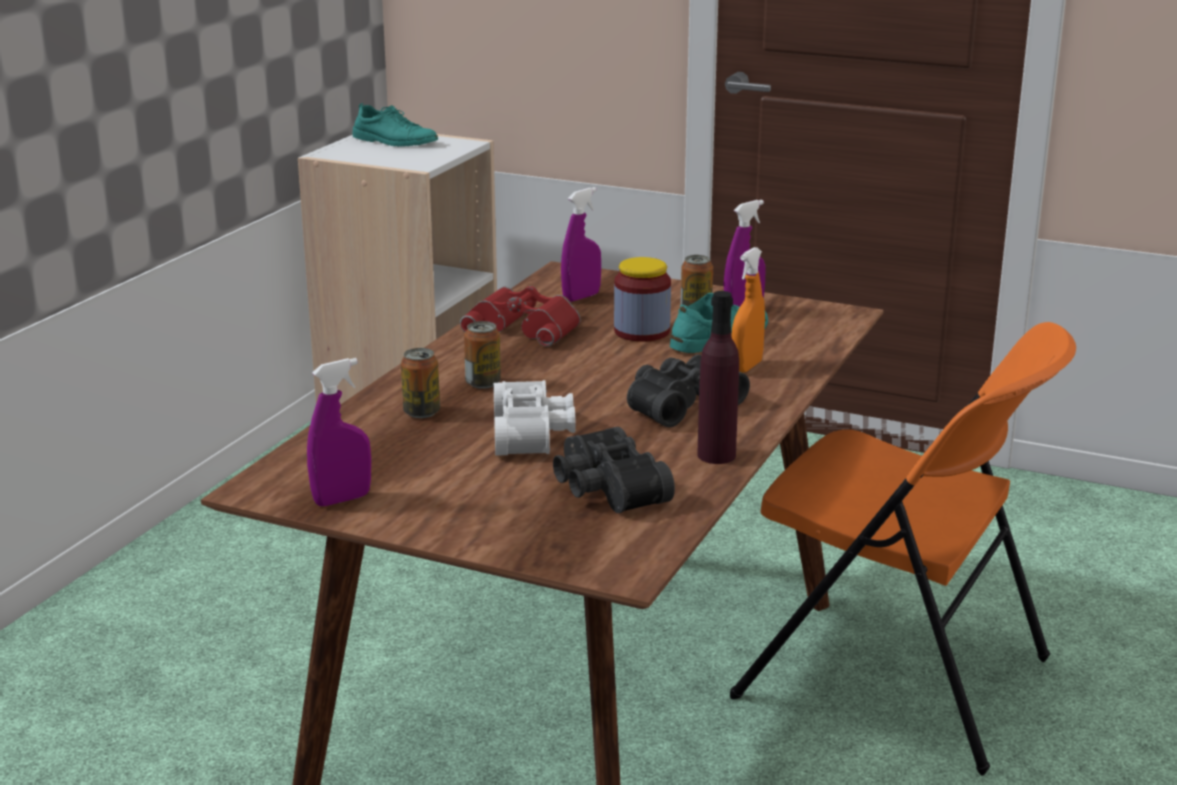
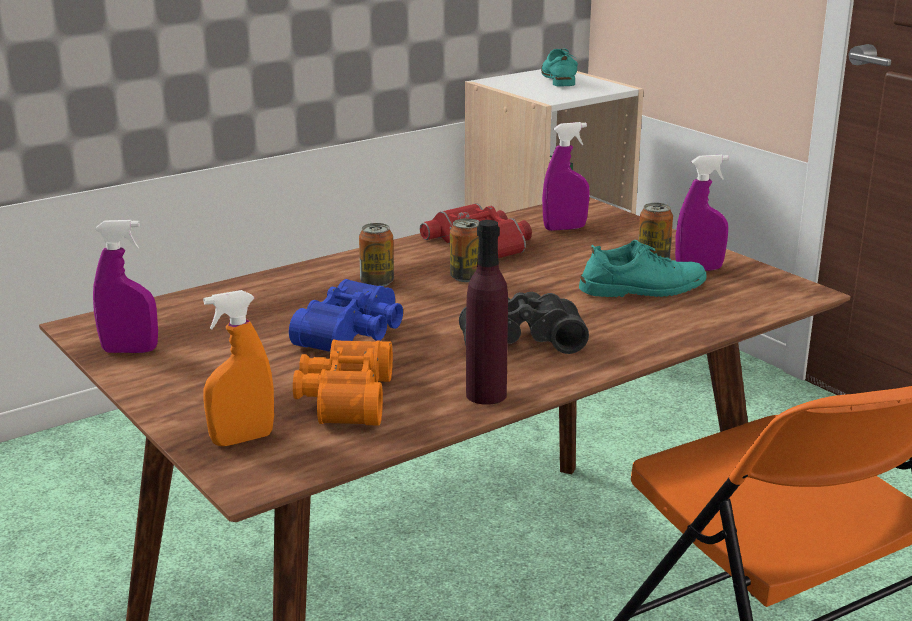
camera: 30 degrees right, 0 degrees up
(394, 141) = (558, 79): turquoise shoe -> turquoise shoe turned 150 degrees counterclockwise
(421, 412) = (293, 295): can -> can (466, 277)
(534, 434) = (355, 335): white binoculars -> blue binoculars
(605, 489) = (342, 399): black binoculars -> orange binoculars
(642, 331) = (576, 268): jar -> none
(746, 367) = (631, 320): orange spray bottle -> orange spray bottle (242, 439)

